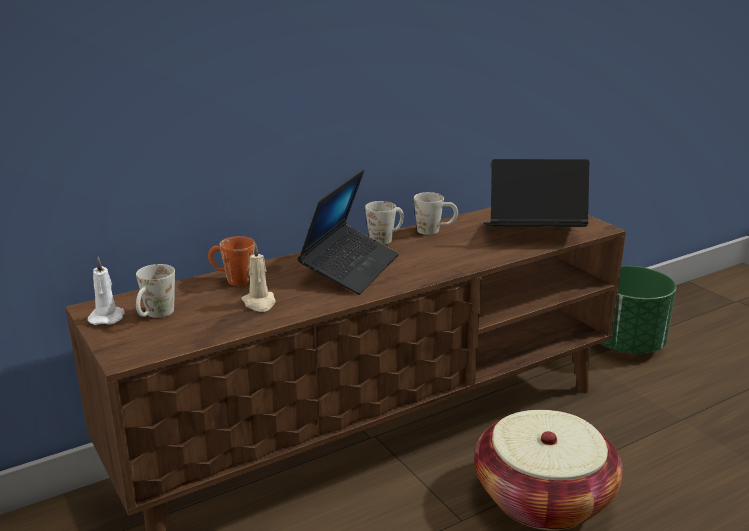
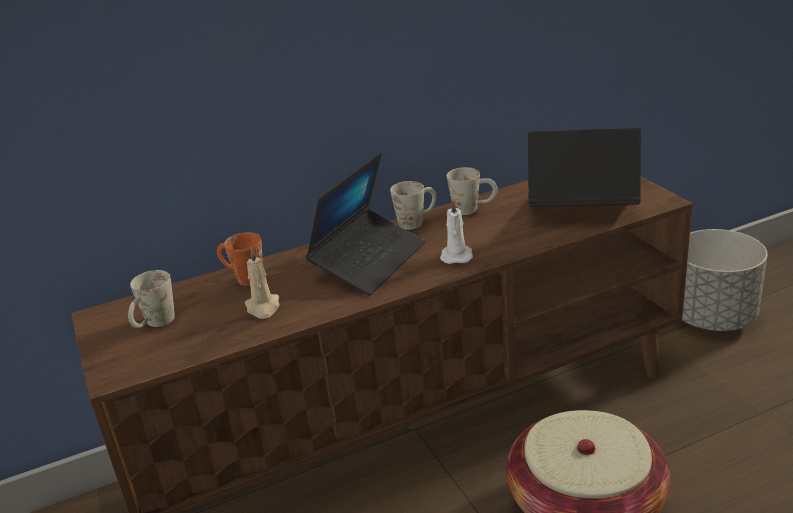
camera: 10 degrees right, 5 degrees up
(107, 317) = (108, 326): white candle -> white candle (456, 256)
(626, 345) = (712, 318): green planter -> grey planter

